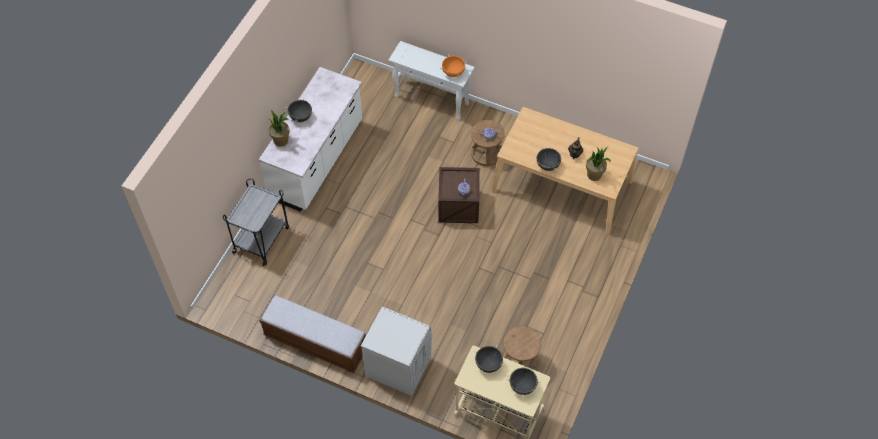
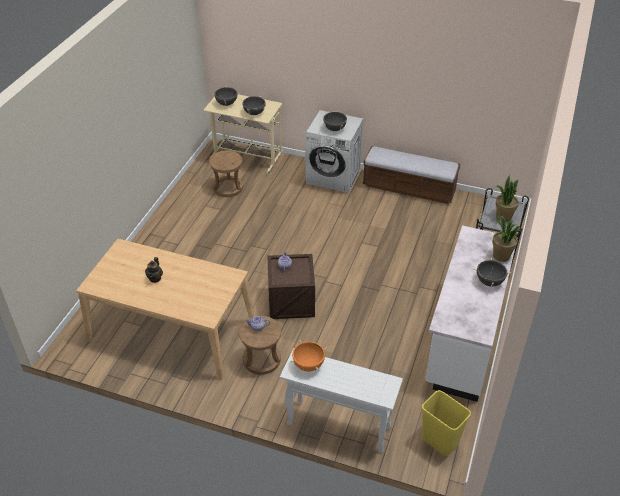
camera: 175 degrees right, 15 degrees down
(361, 85) = (440, 441): none -> yellow trash can
(547, 165) = (188, 265): black cooking pot -> black cooking pot (334, 129)
(594, 175) = (136, 258): potted plant -> potted plant (503, 217)

